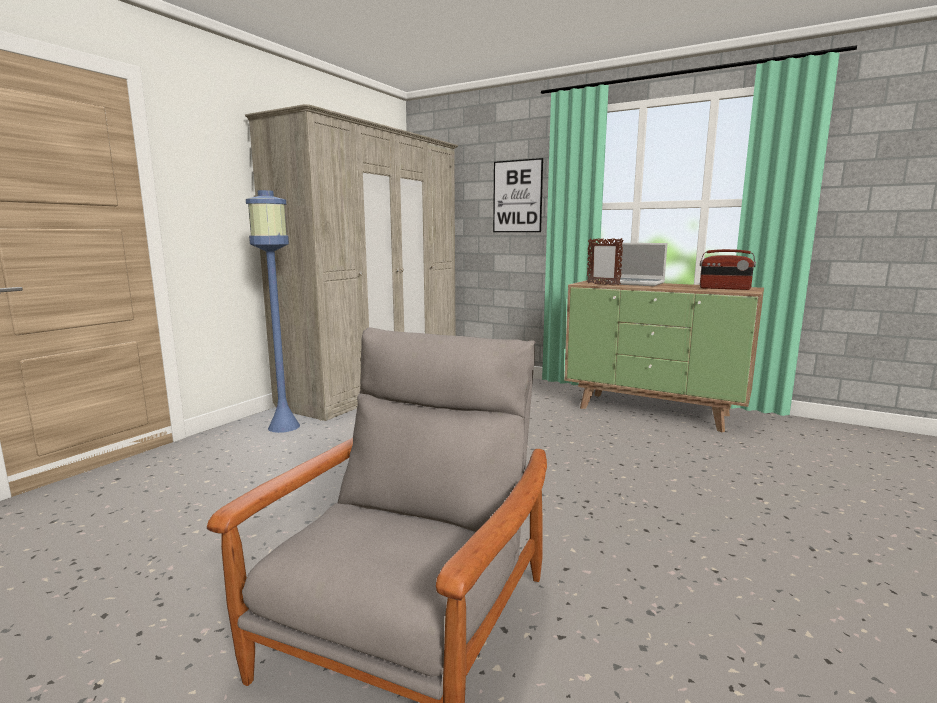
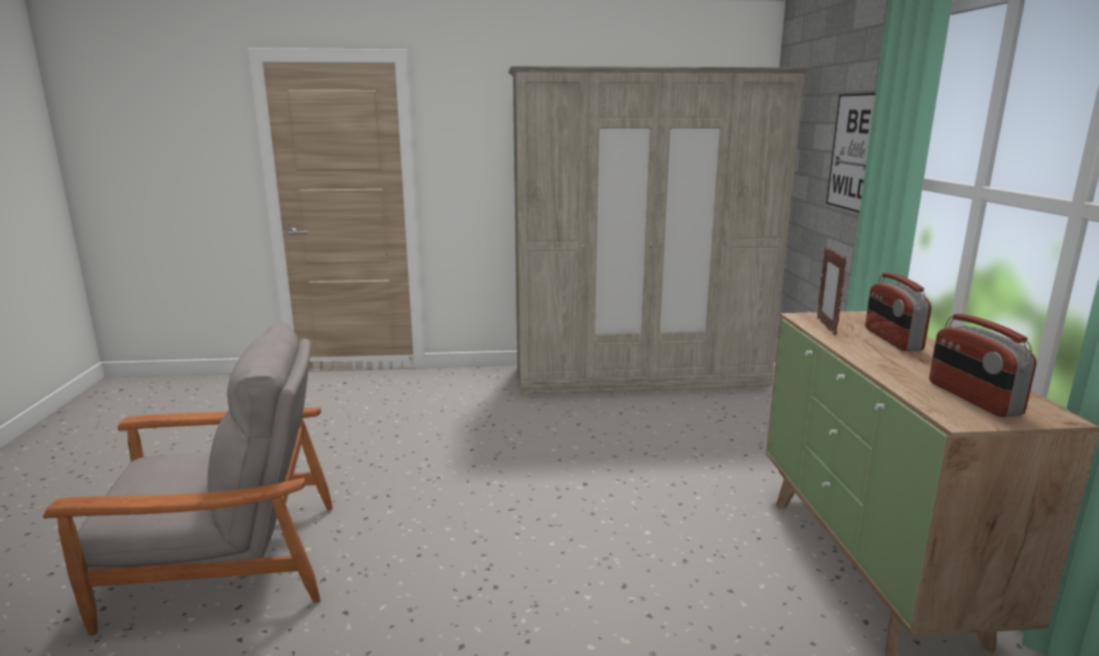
camera: 55 degrees right, 5 degrees up
(284, 426) = (487, 386): blue floor lamp -> none
(635, 283) = (891, 339): laptop -> radio

